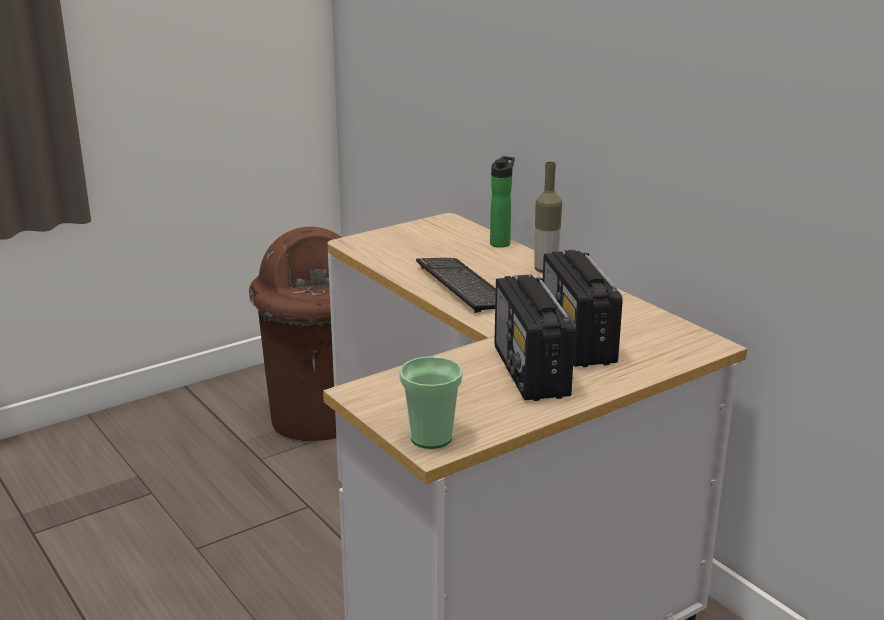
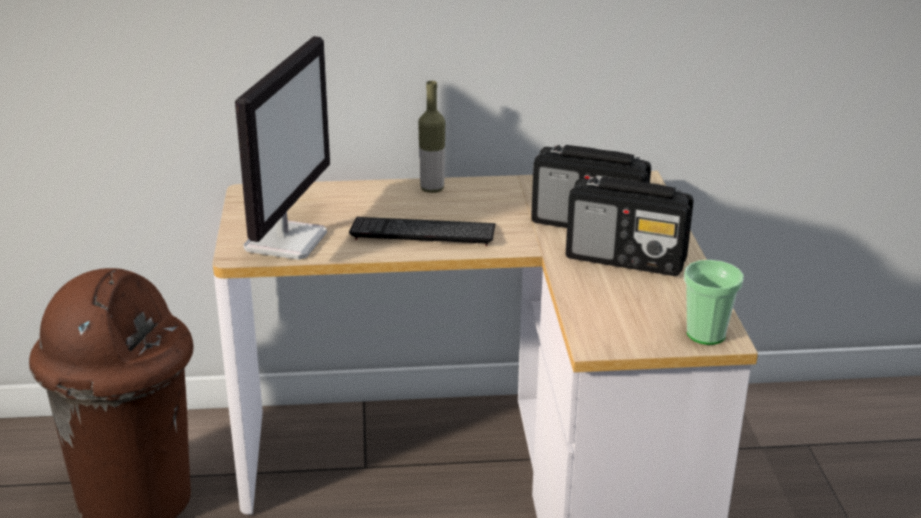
camera: 60 degrees left, 5 degrees up
(390, 249) = (286, 240): none -> monitor
(501, 243) = (344, 187): bottle -> none

